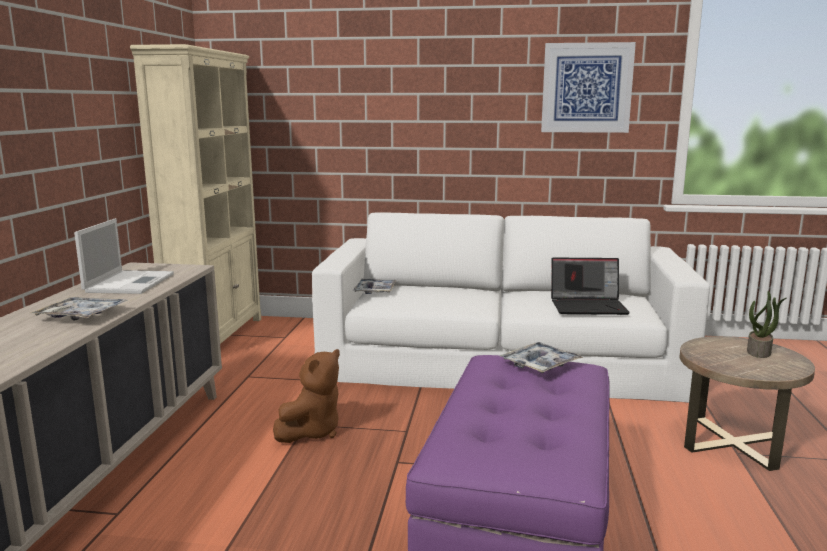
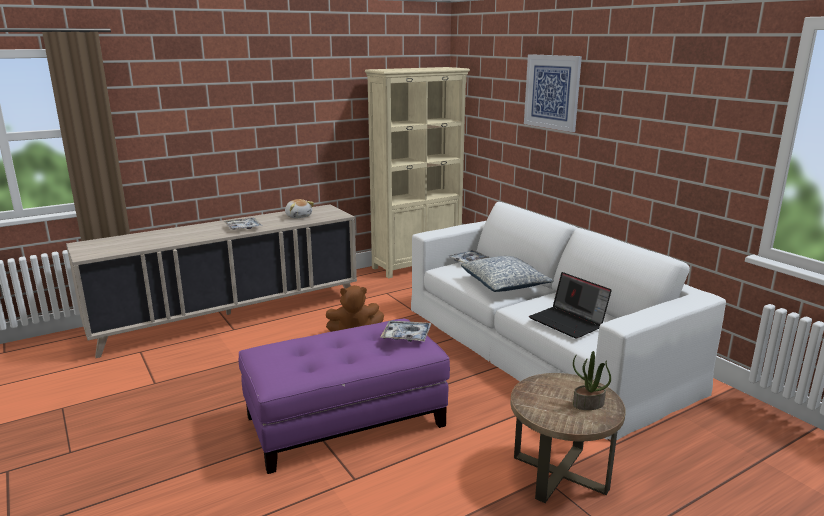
camera: 50 degrees right, 5 degrees up
(130, 282) = (298, 216): laptop -> plush toy
(462, 298) = (505, 284): none -> pillow
(586, 88) = (689, 119): picture -> picture (552, 92)

